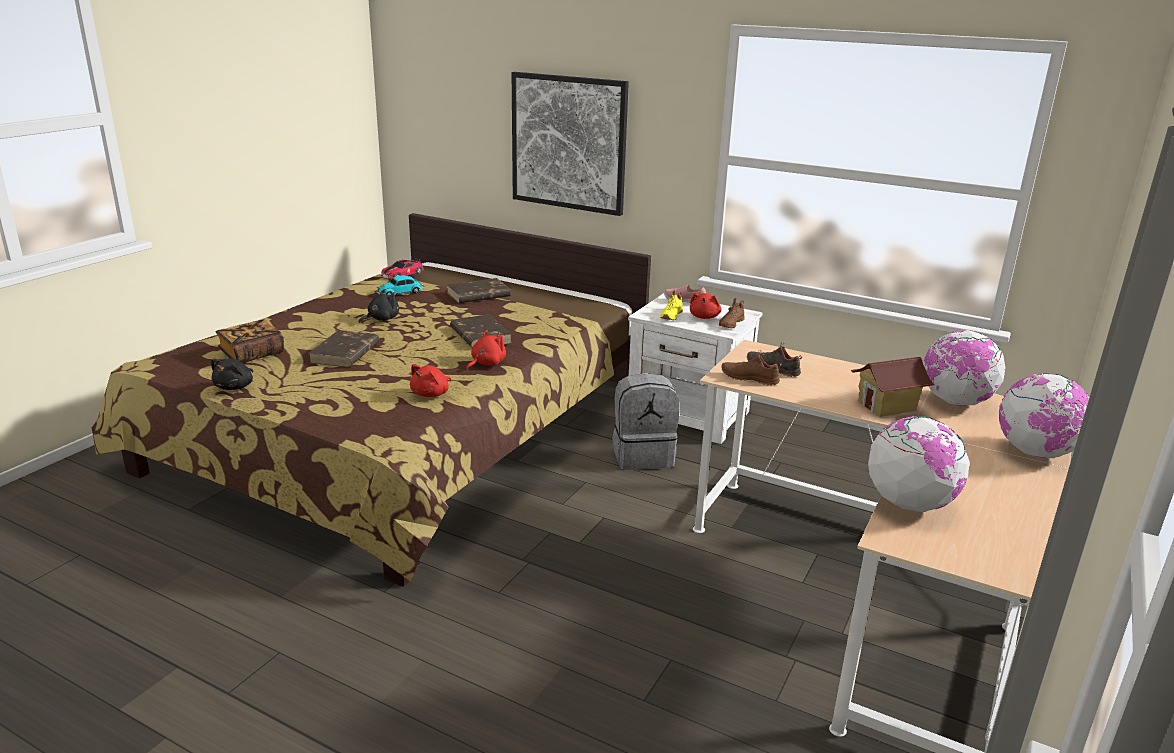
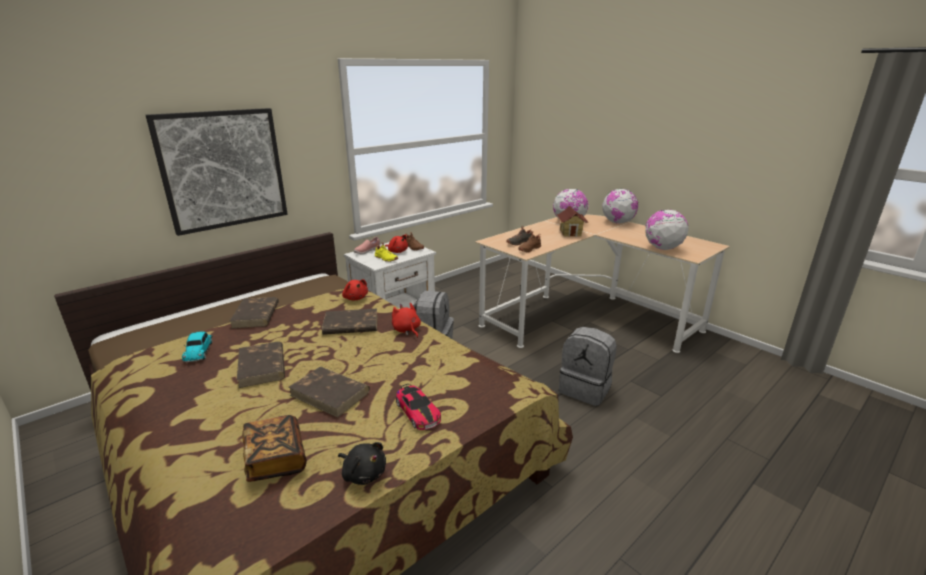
camera: 70 degrees left, 0 degrees up
(381, 319) = (262, 367): black plush toy -> brown book
(402, 274) = (142, 346): toy car -> toy car (417, 412)
(431, 394) = (449, 358): red plush toy -> red plush toy (355, 298)
(612, 607) = (585, 389): none -> grey backpack

